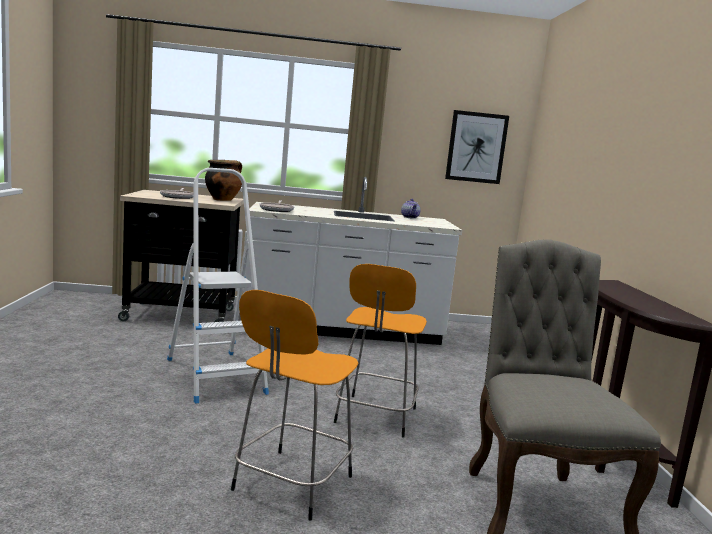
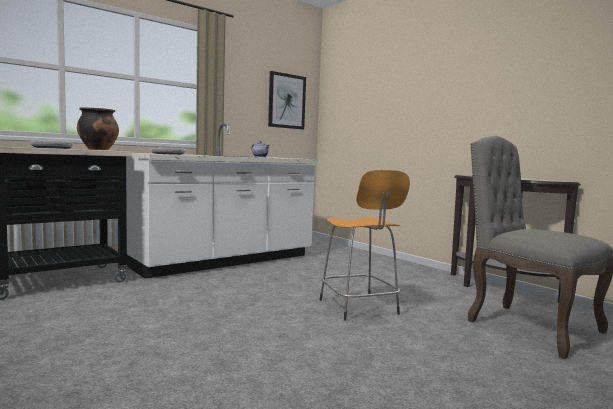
camera: 35 degrees left, 5 degrees down
(215, 376) = (193, 317): white step ladder -> none
(290, 485) = (407, 371): orange stool -> none

